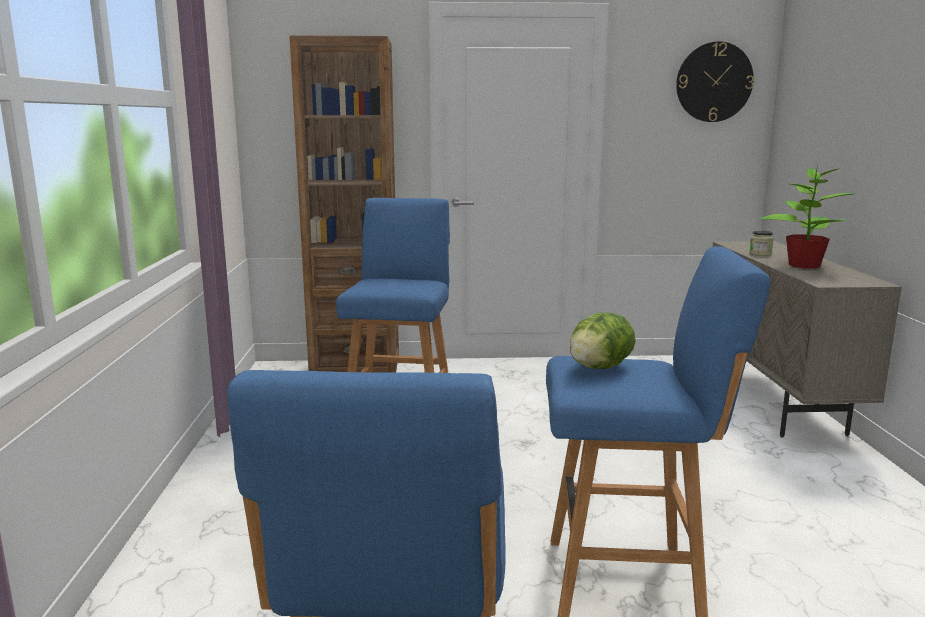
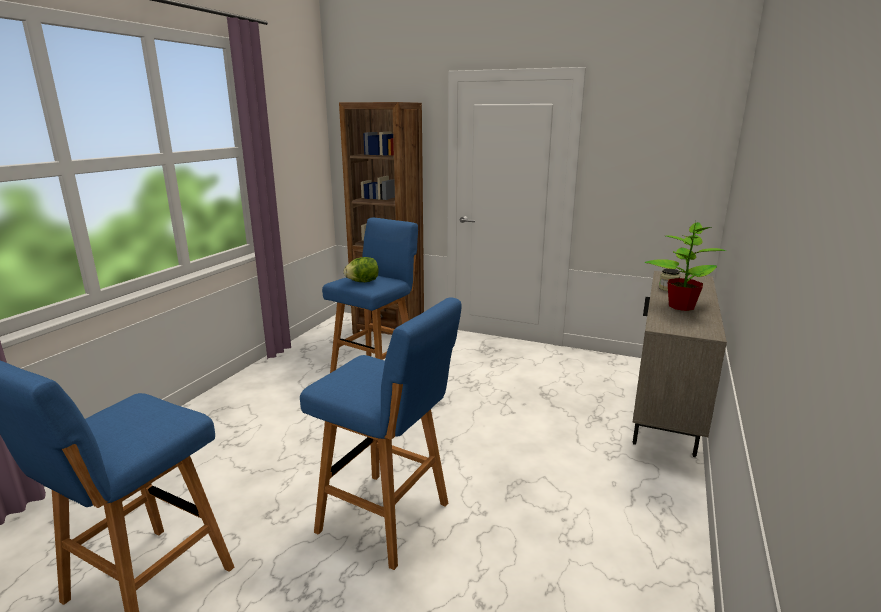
camera: 25 degrees right, 5 degrees up
(599, 367) = (363, 370): lettuce -> lettuce (362, 282)
(714, 82) = (677, 133): wall clock -> none

